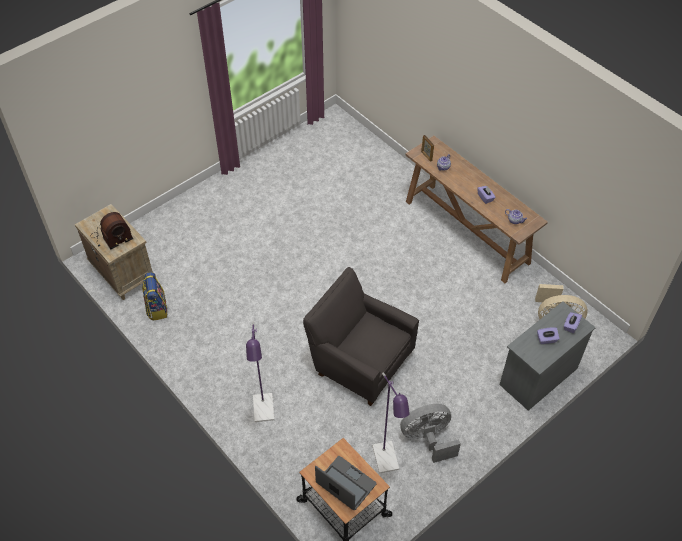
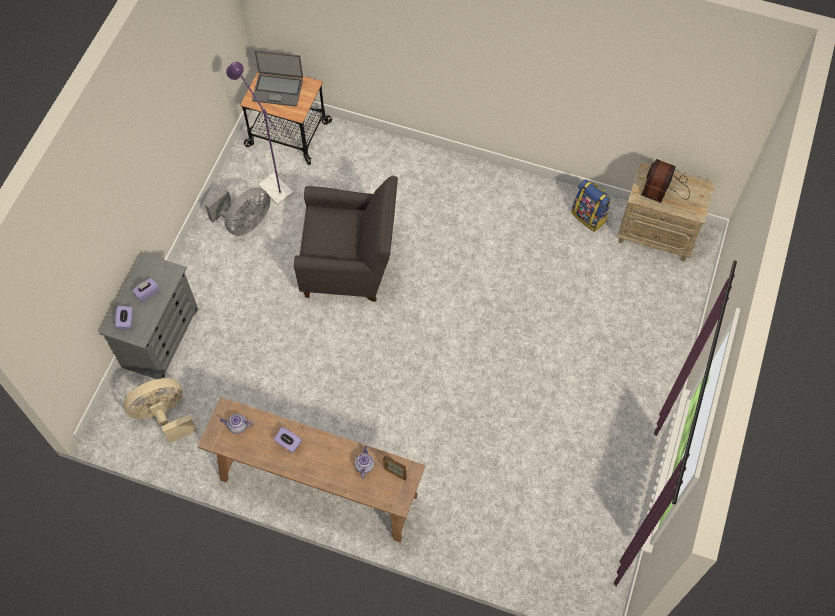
camera: 150 degrees right, 10 degrees up
(264, 413) = (408, 173): purple floor lamp -> none

